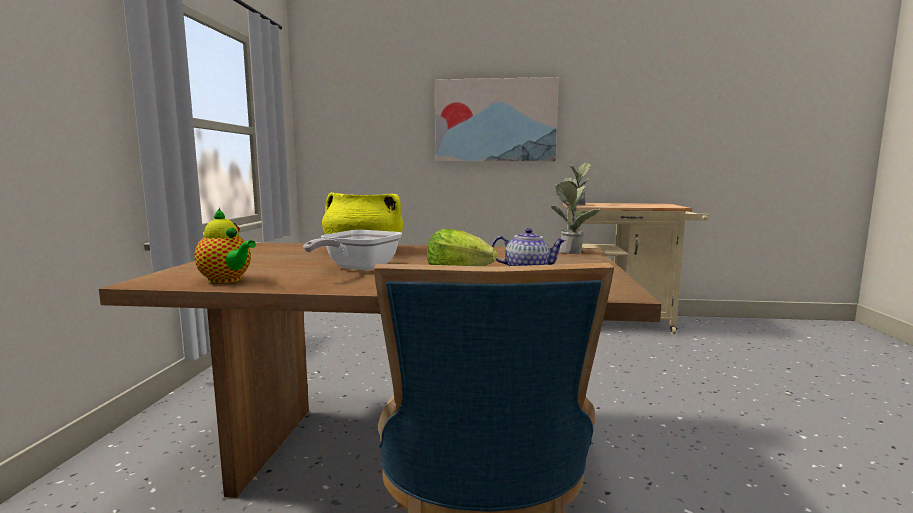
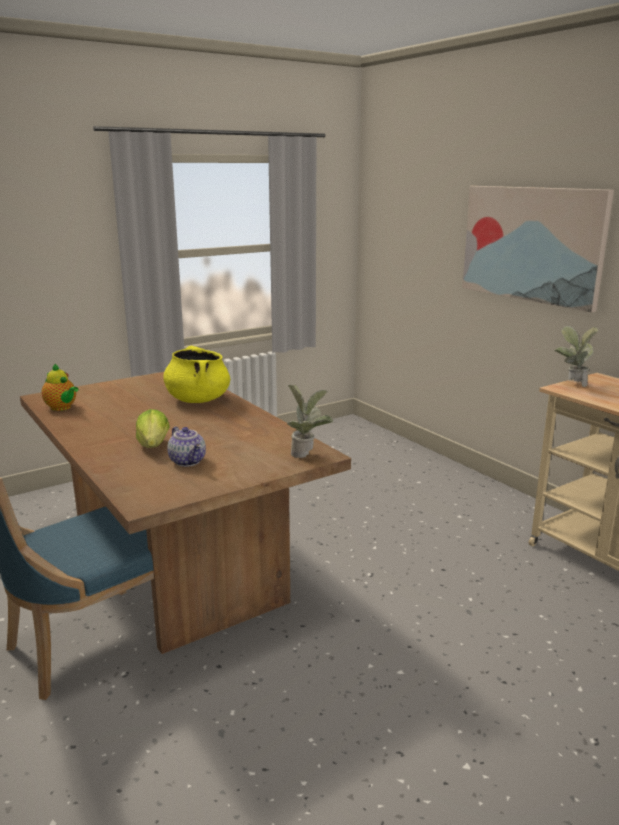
camera: 50 degrees right, 10 degrees up
(227, 280) = (62, 408): teapot -> teapot turned 45 degrees counterclockwise
(357, 268) = (132, 419): frying pan -> none

